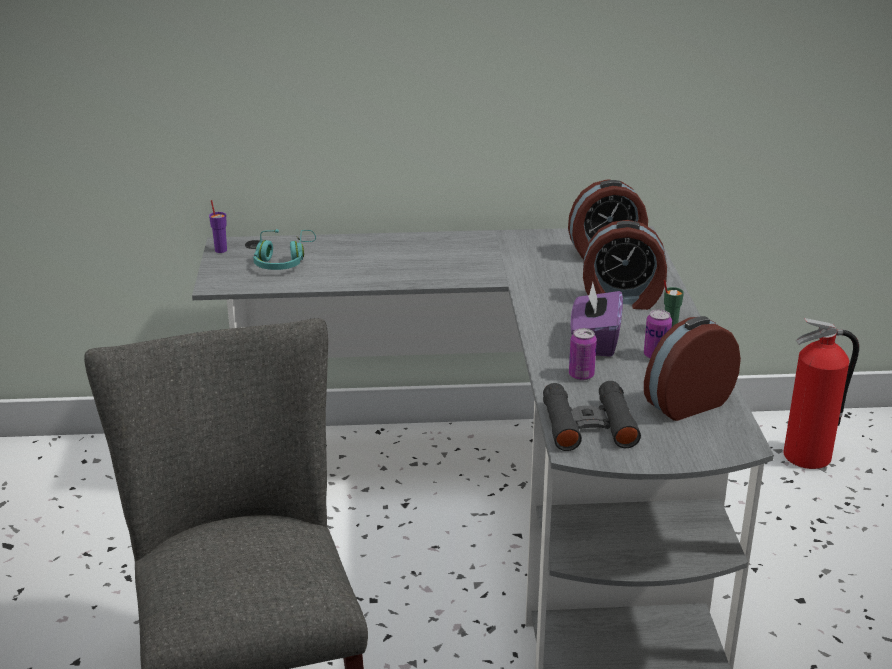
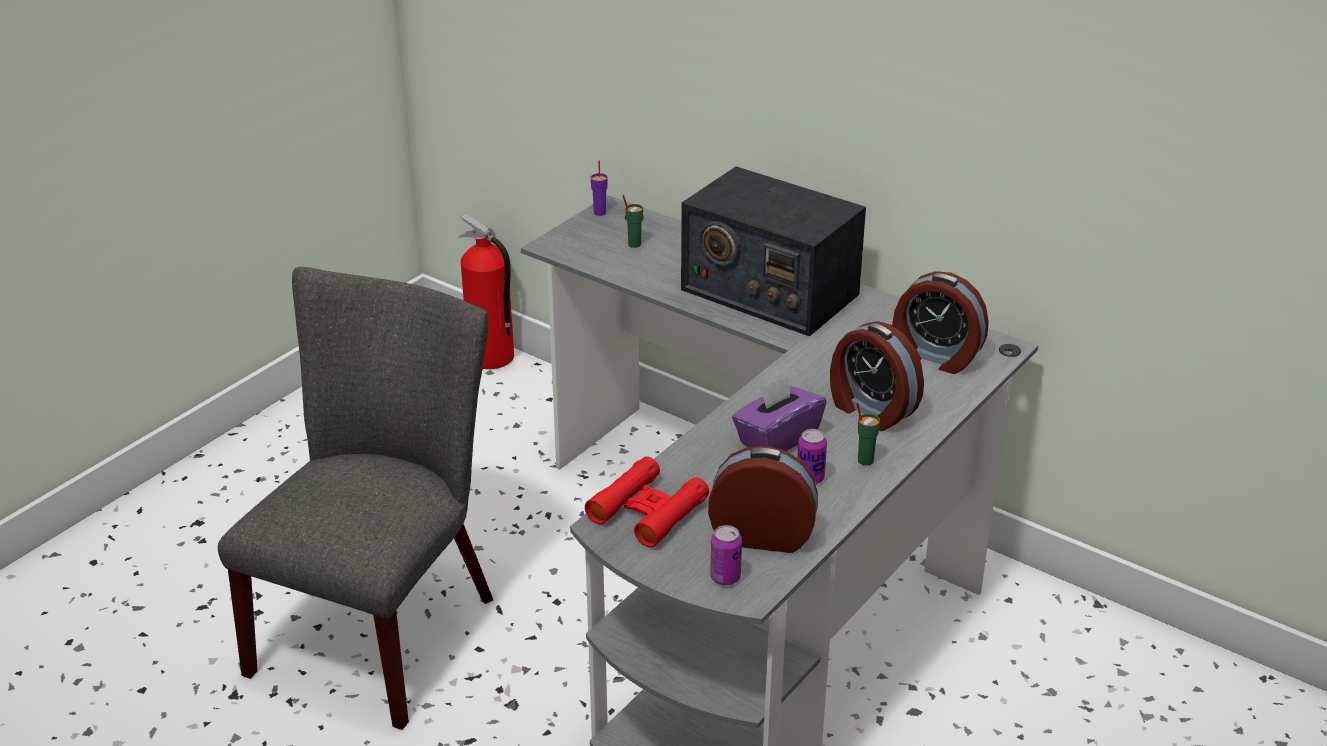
camera: 40 degrees right, 5 degrees up
(284, 261) = (634, 244): turquoise headphones -> green cup
(435, 256) = (768, 292): none -> radio
(581, 375) = (713, 464): can -> can (725, 577)
(588, 425) = (648, 510): black binoculars -> red binoculars
(808, 457) = (1146, 696): fire extinguisher -> fire extinguisher (491, 358)

